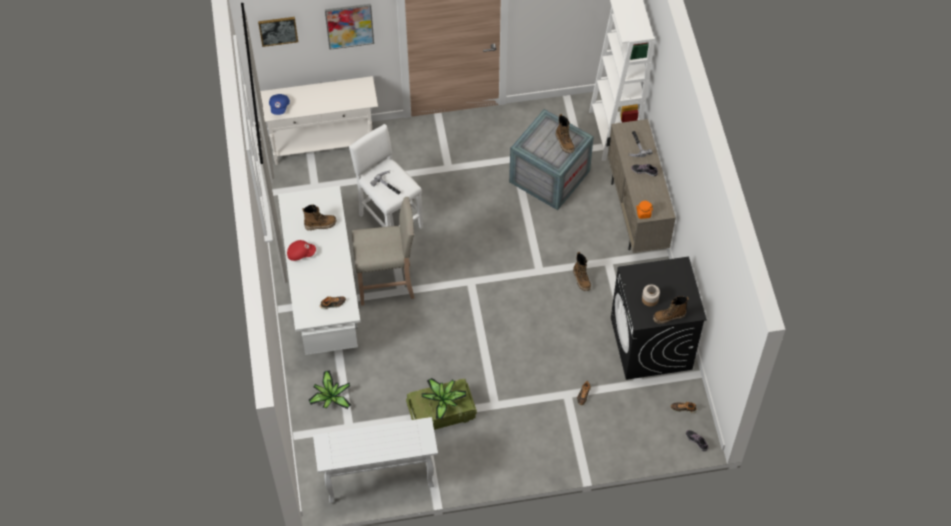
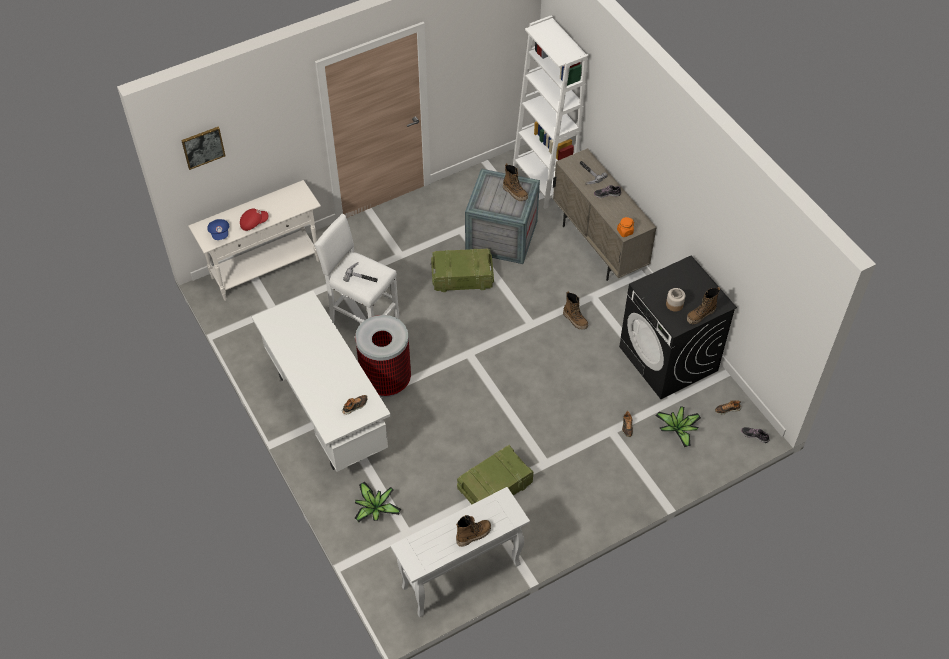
camera: 20 degrees left, 5 degrees down
(301, 253) = (300, 366): red cap -> red cap (254, 223)
(320, 224) = (309, 333): boot -> boot (473, 535)
(349, 25) = (274, 125): picture -> none
(387, 284) = (386, 380): beige stool -> trash can
(443, 400) = (497, 473): potted plant -> potted plant (678, 429)
(496, 206) = (463, 277): none -> crate

